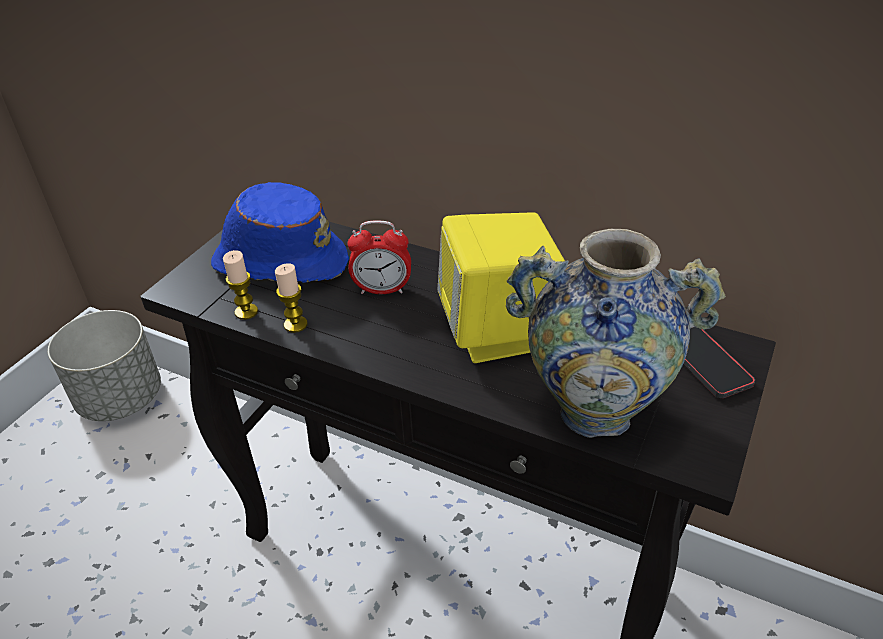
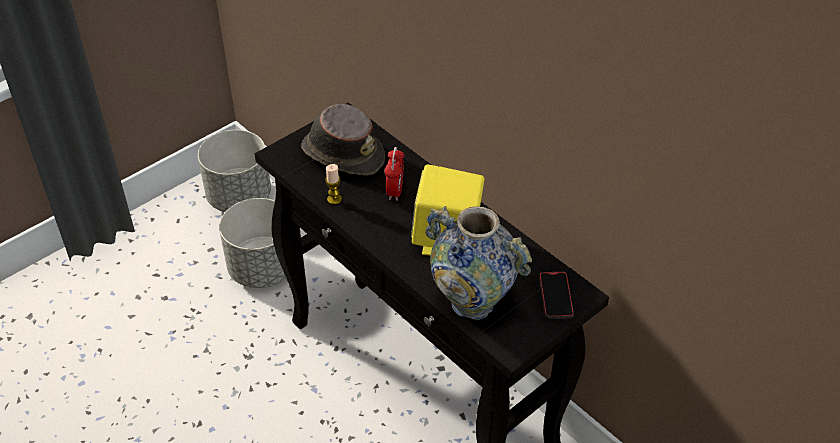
camera: 20 degrees right, 5 degrees up
(182, 478) = (263, 269): none -> grey planter
(246, 312) = (310, 182): candle -> none
(279, 262) = (342, 153): blue hat -> brown hat
(382, 290) = (395, 191): alarm clock -> alarm clock turned 105 degrees counterclockwise

